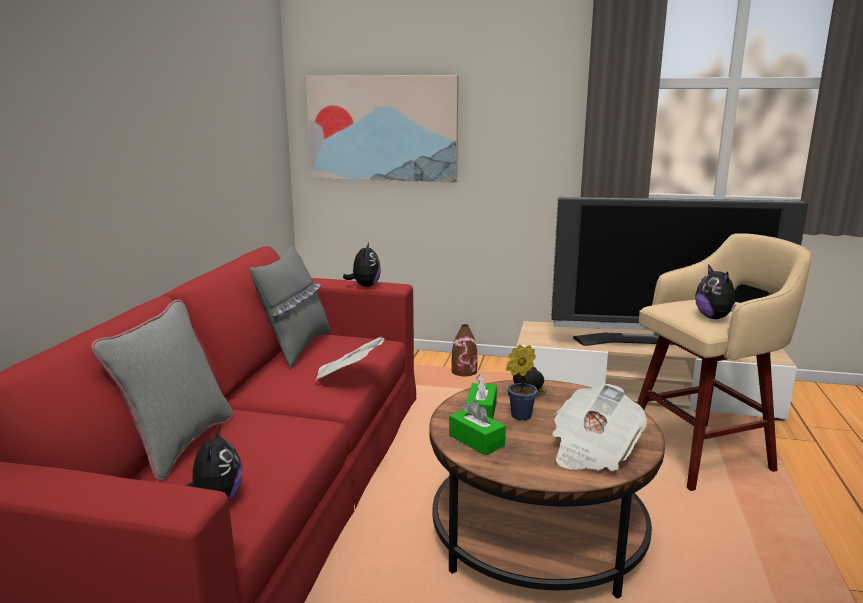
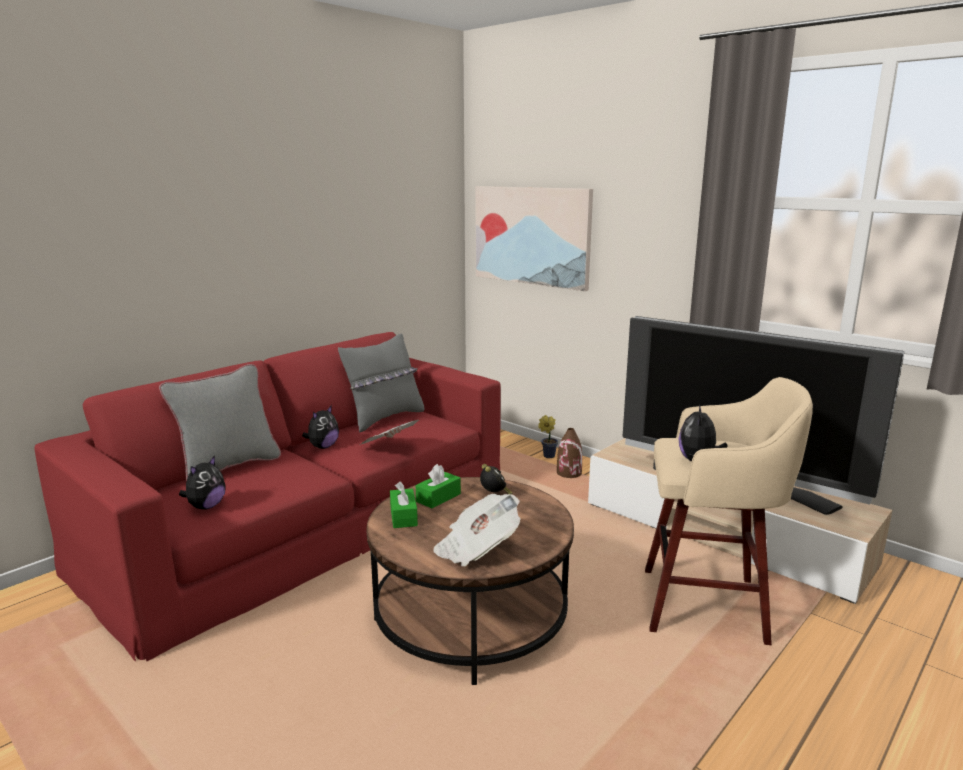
camera: 30 degrees right, 0 degrees up
(365, 286) = (458, 376): plush toy -> plush toy (323, 447)
(518, 416) = (462, 508): potted plant -> potted plant (547, 456)

